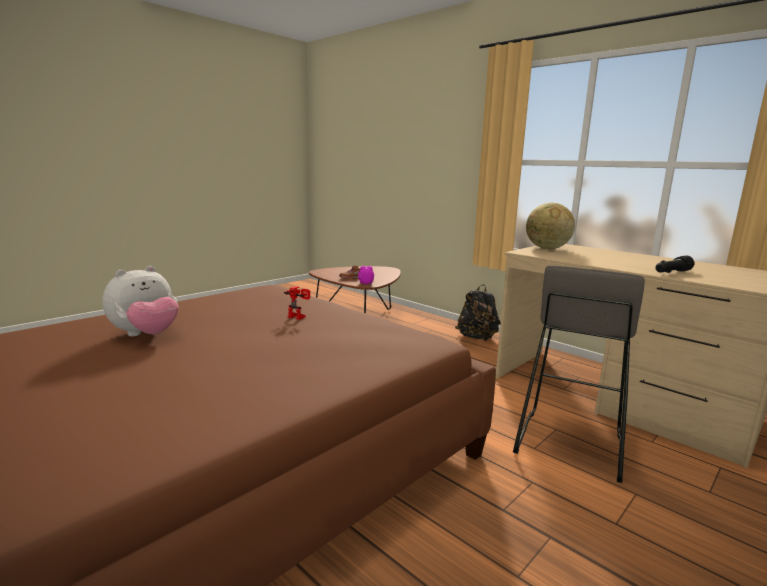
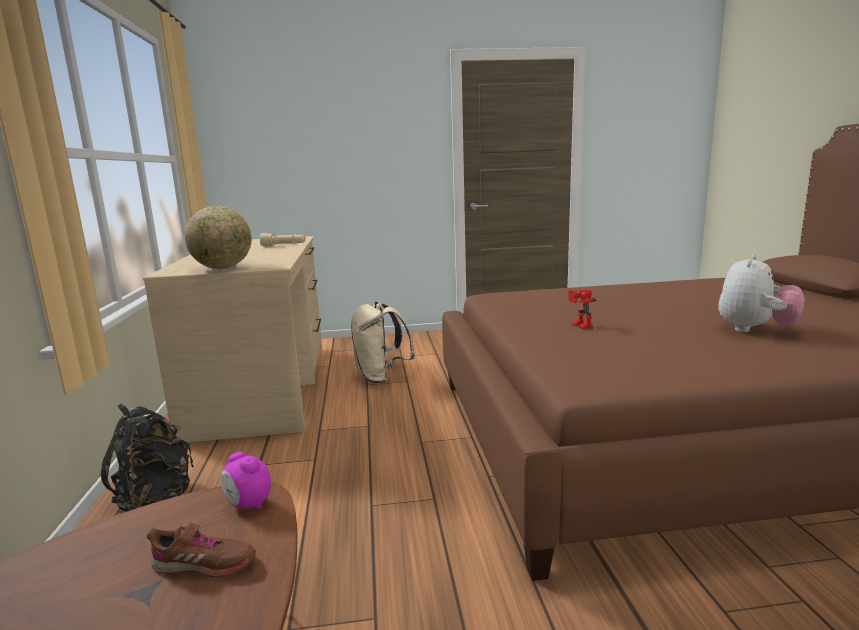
camera: 140 degrees left, 0 degrees up
(146, 335) = (755, 330): plush toy -> plush toy turned 135 degrees clockwise
(568, 444) = (381, 377): grey stool -> beige backpack
(671, 272) = (283, 245): black flashlight -> beige flashlight

